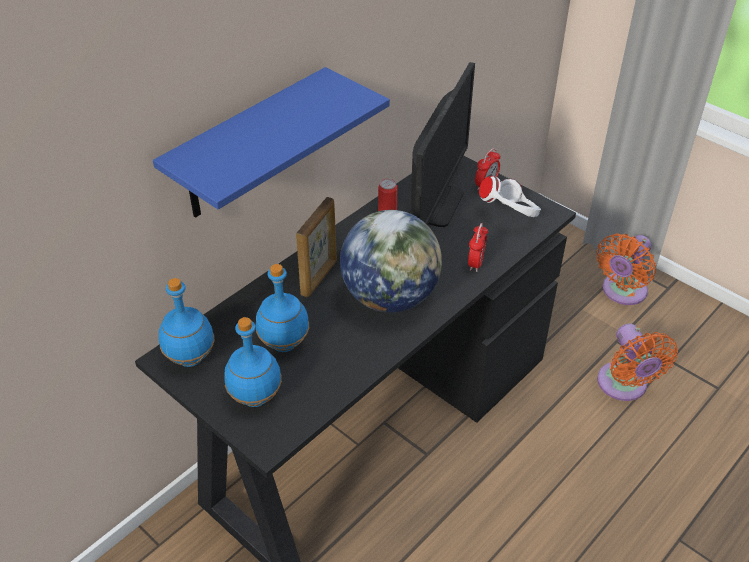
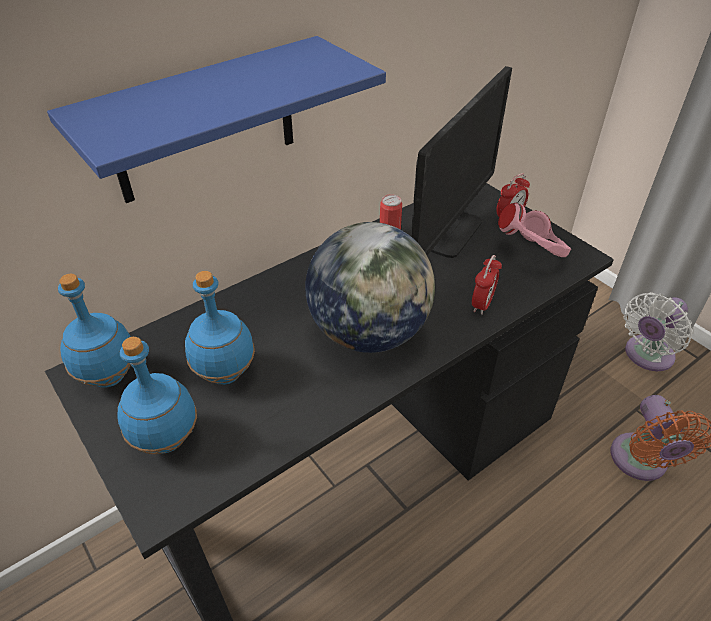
camera: 10 degrees right, 0 degrees up
(319, 277) = (292, 299): picture frame -> none
(510, 215) = (532, 253): white headphones -> pink headphones
(621, 292) = (646, 356): orange fan -> white fan

